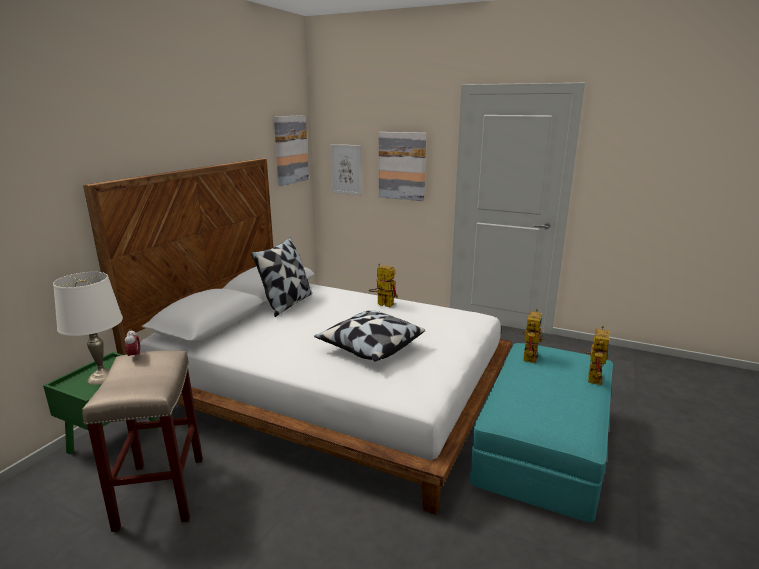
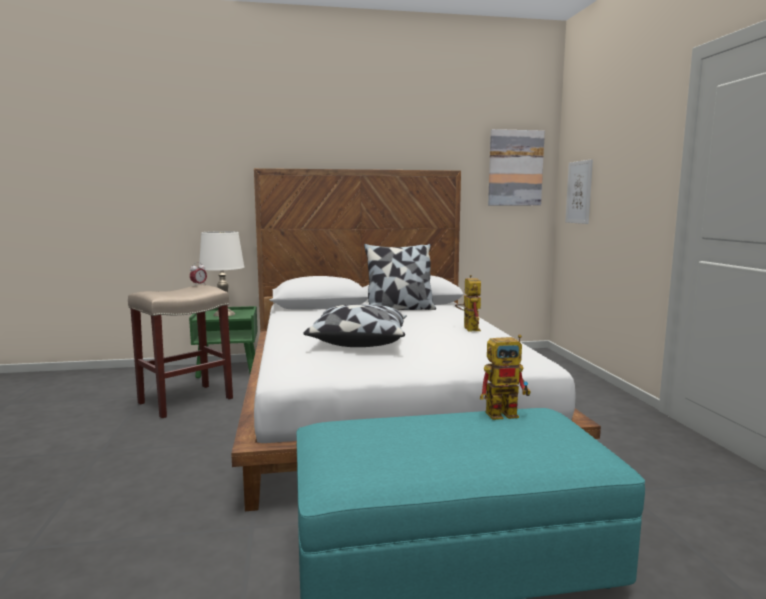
camera: 55 degrees right, 10 degrees down
(402, 166) = (626, 180): picture -> none
(592, 376) = (526, 460): toy robot -> none

